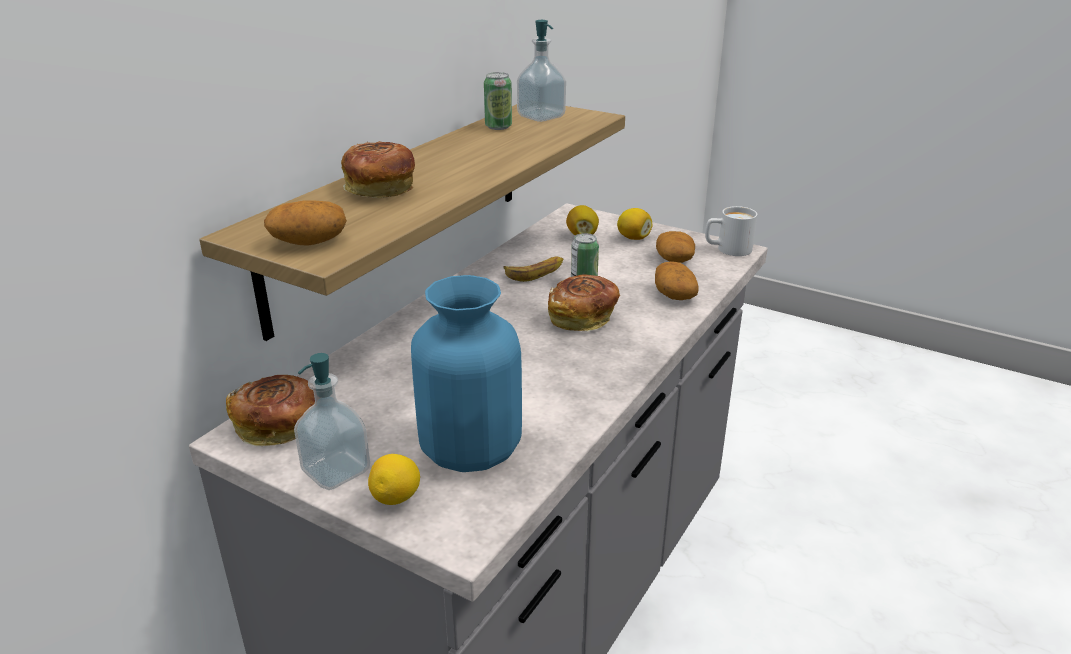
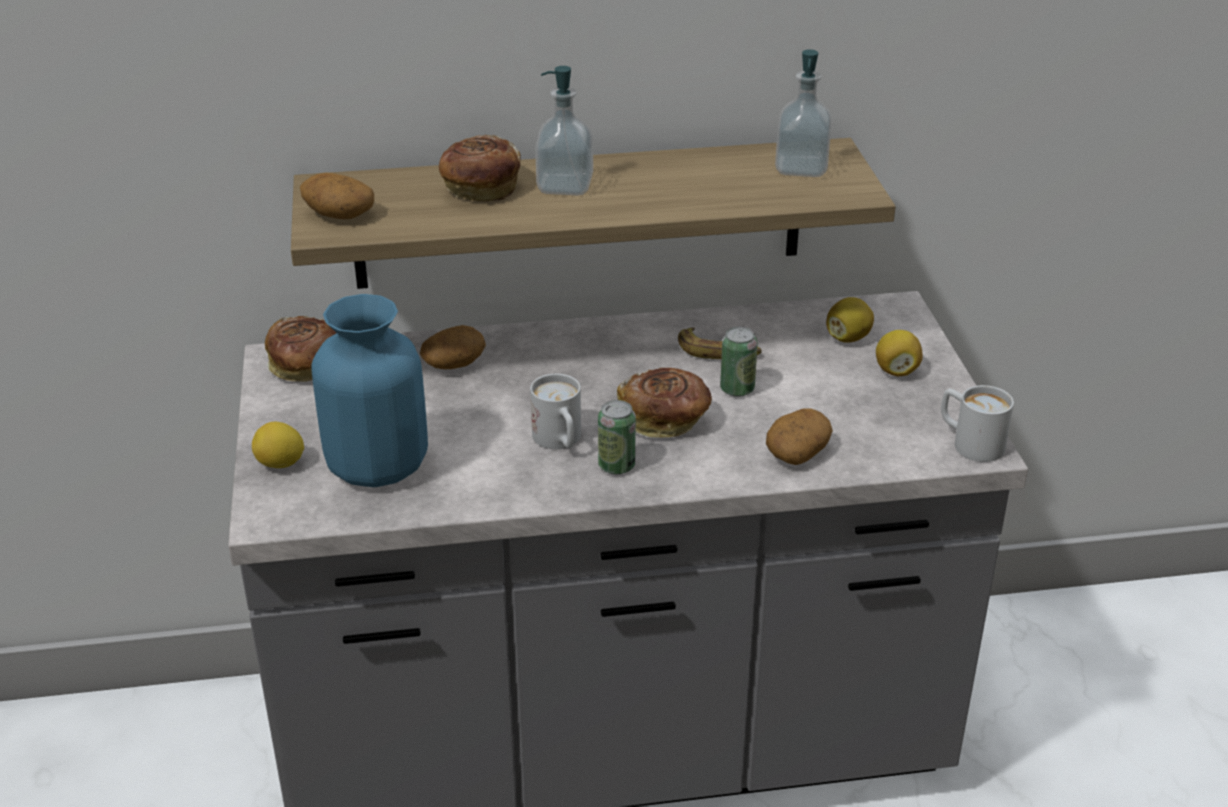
camera: 50 degrees right, 5 degrees up
(336, 471) = (282, 421): soap dispenser -> soap dispenser (565, 186)
(498, 127) = (730, 162): can -> can (616, 466)
(552, 362) = (560, 441): none -> white mug
(675, 260) = (882, 419): potato -> potato (454, 364)

